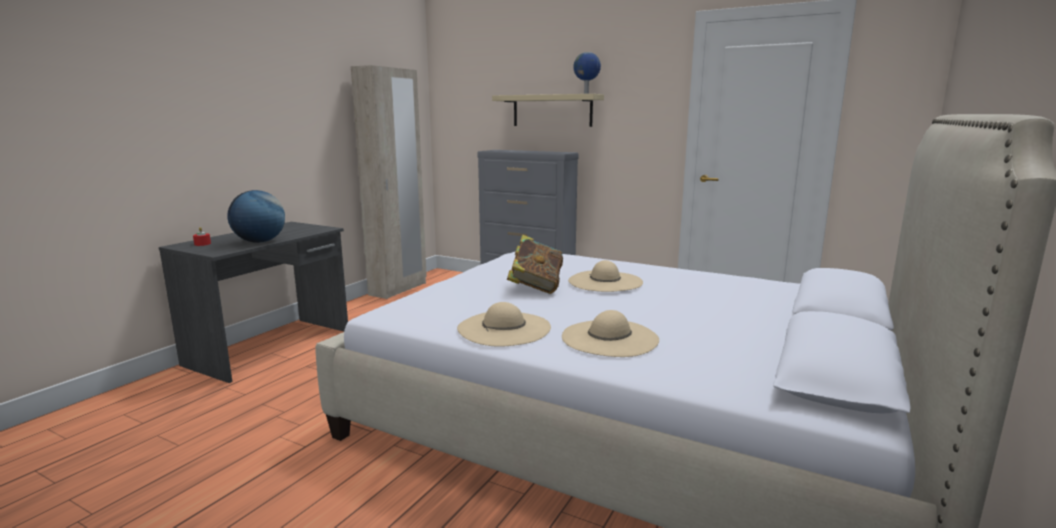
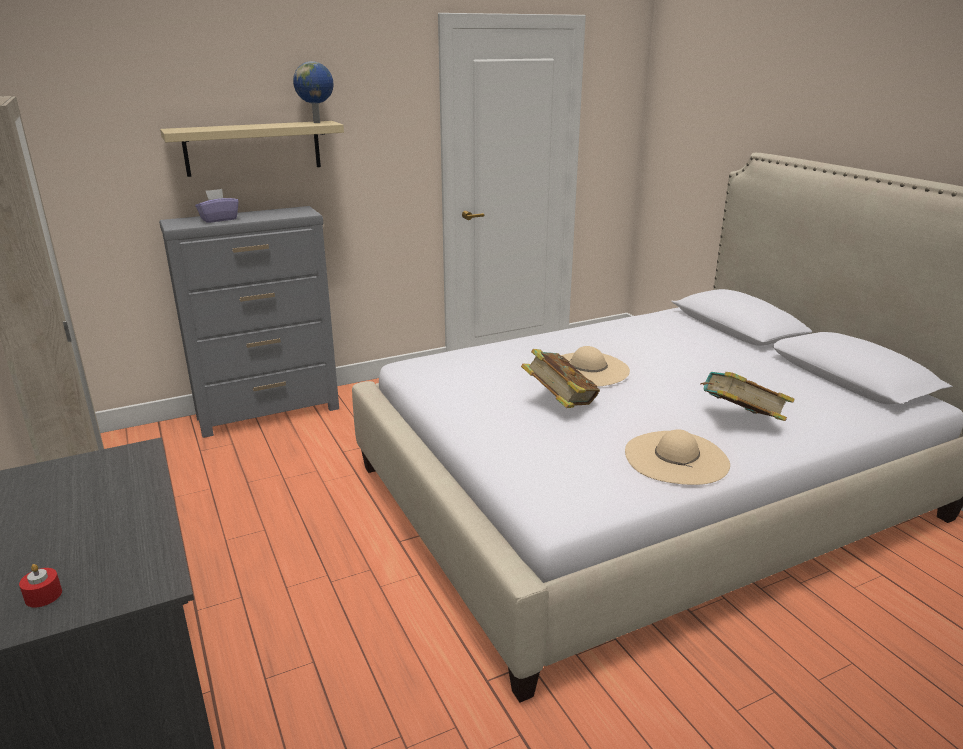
camera: 55 degrees left, 10 degrees up
(260, 242) = (140, 528): globe -> none
(514, 151) = (219, 219): none -> purple tissue box
(609, 338) = (740, 421): beige hat -> book

